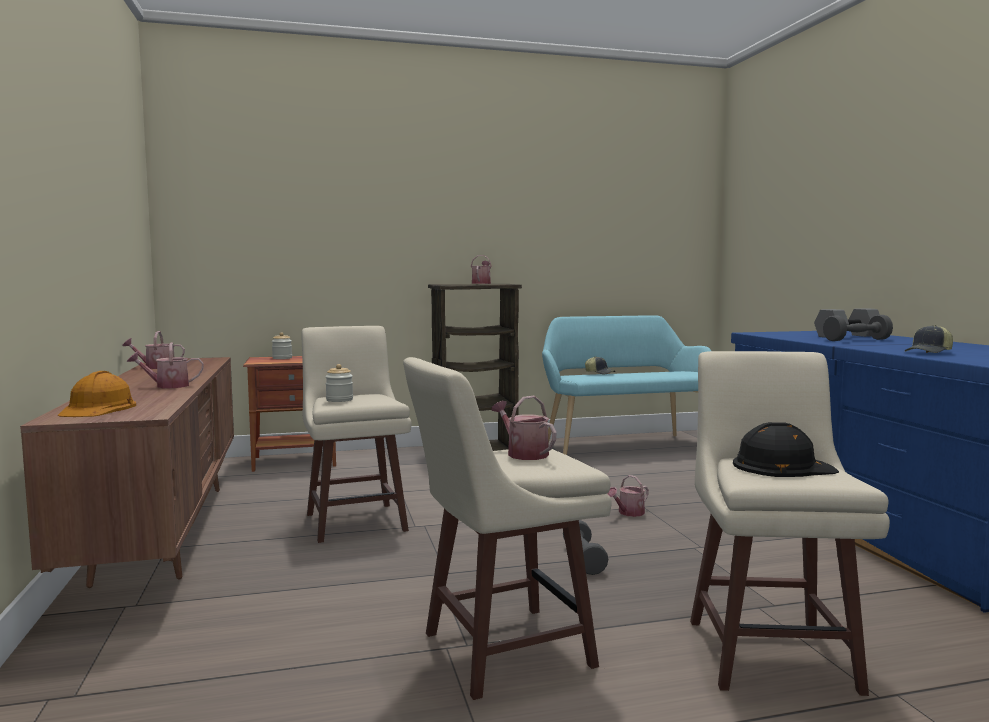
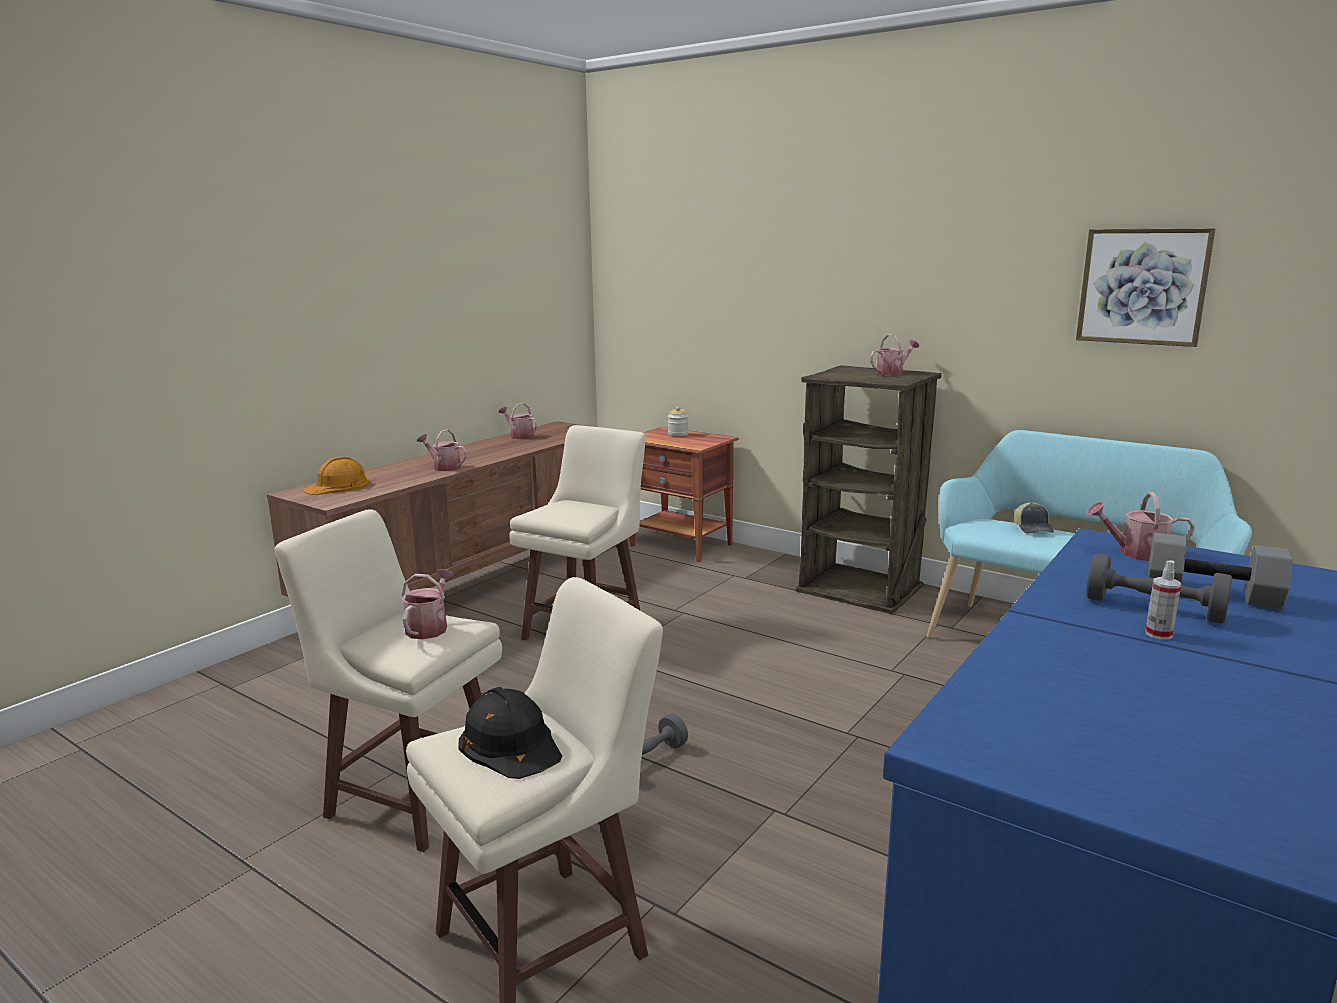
camera: 50 degrees right, 10 degrees up
(339, 400) = (553, 509): jar -> none
(614, 223) = (1142, 286): none -> picture
(628, 513) = (820, 736): watering can -> watering can (1136, 553)
(888, 343) = (1158, 634): none -> spray bottle
(929, 352) = (1045, 680): cap -> none

